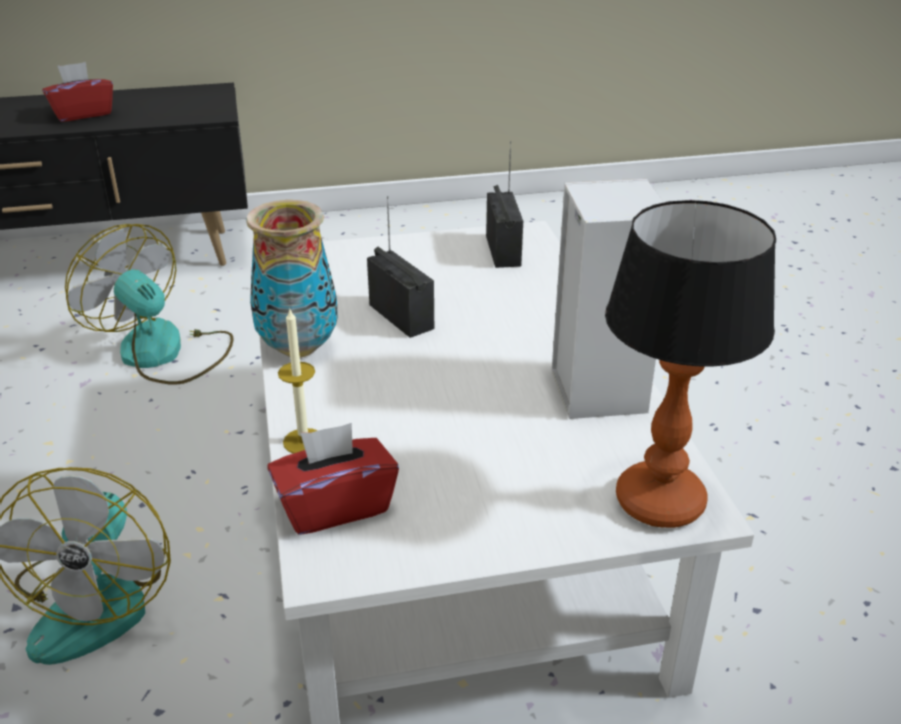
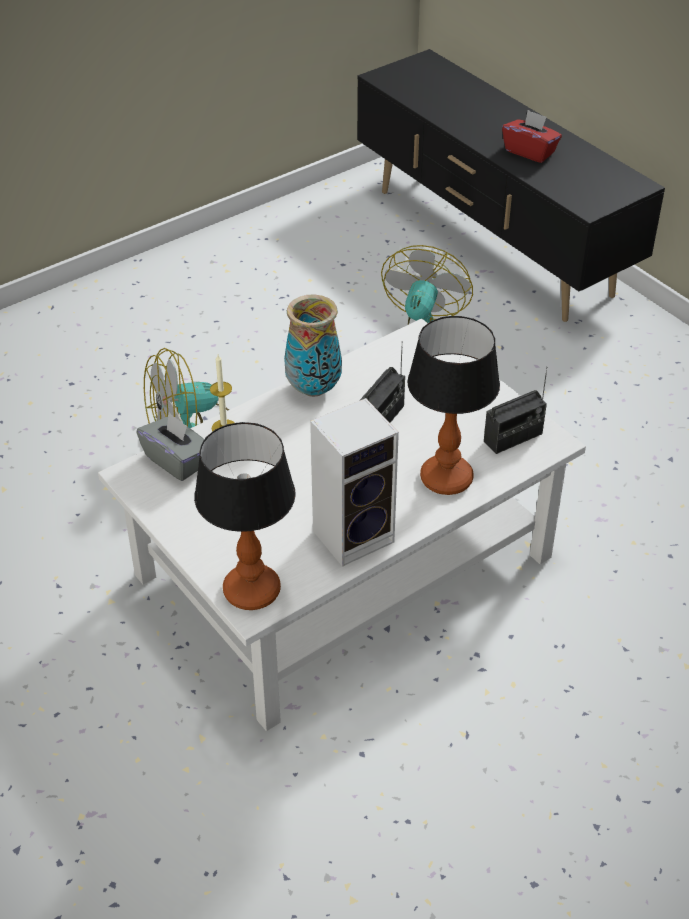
camera: 65 degrees right, 10 degrees up
(335, 506) = (177, 461): red tissue box -> grey tissue box
(539, 303) = (447, 479): none -> table lamp

